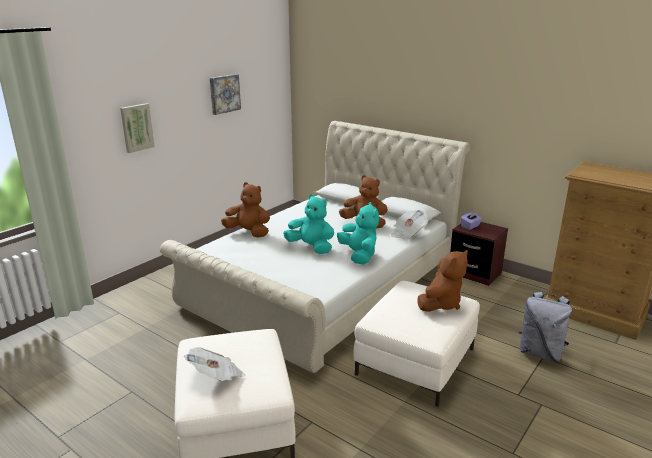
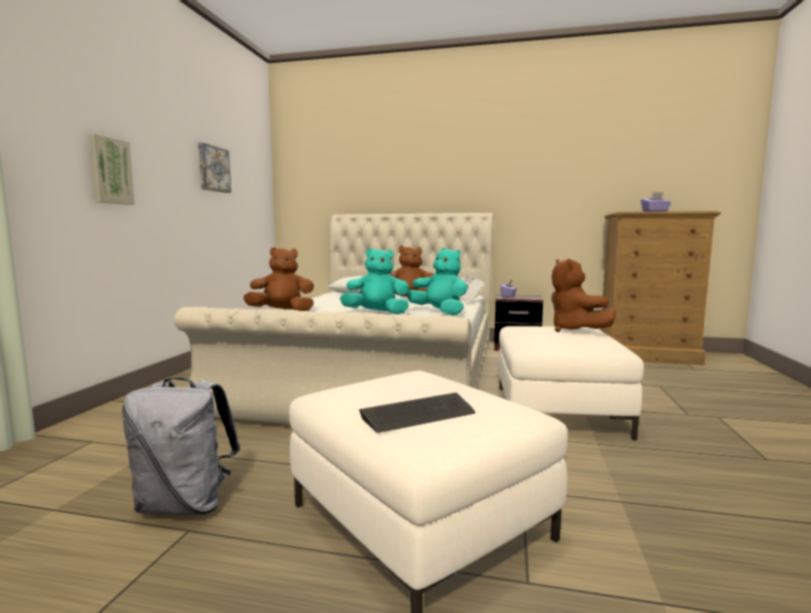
camera: 25 degrees left, 15 degrees down
(216, 377) = (418, 414): newspaper -> keyboard
(441, 303) = (574, 330): brown plush toy -> brown plush toy turned 150 degrees clockwise
(540, 353) = (653, 384): grey backpack -> grey backpack (186, 505)
(612, 179) = (655, 211): none -> purple tissue box

